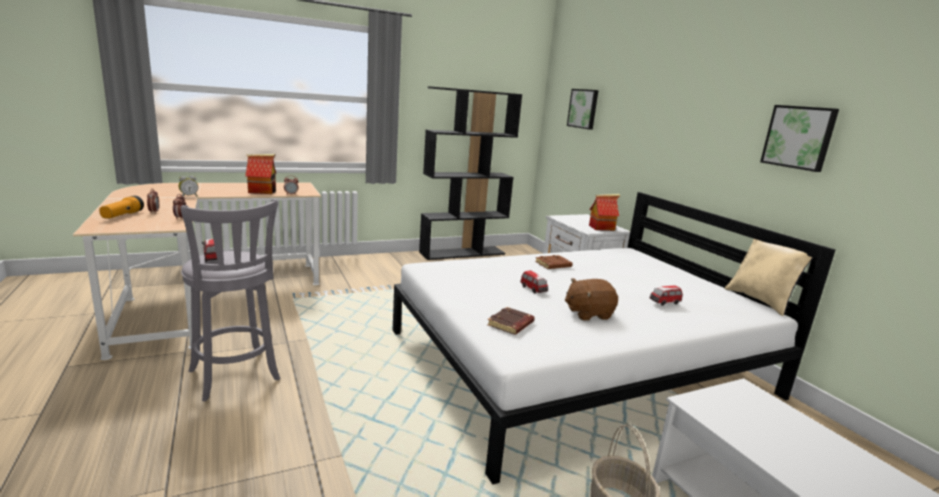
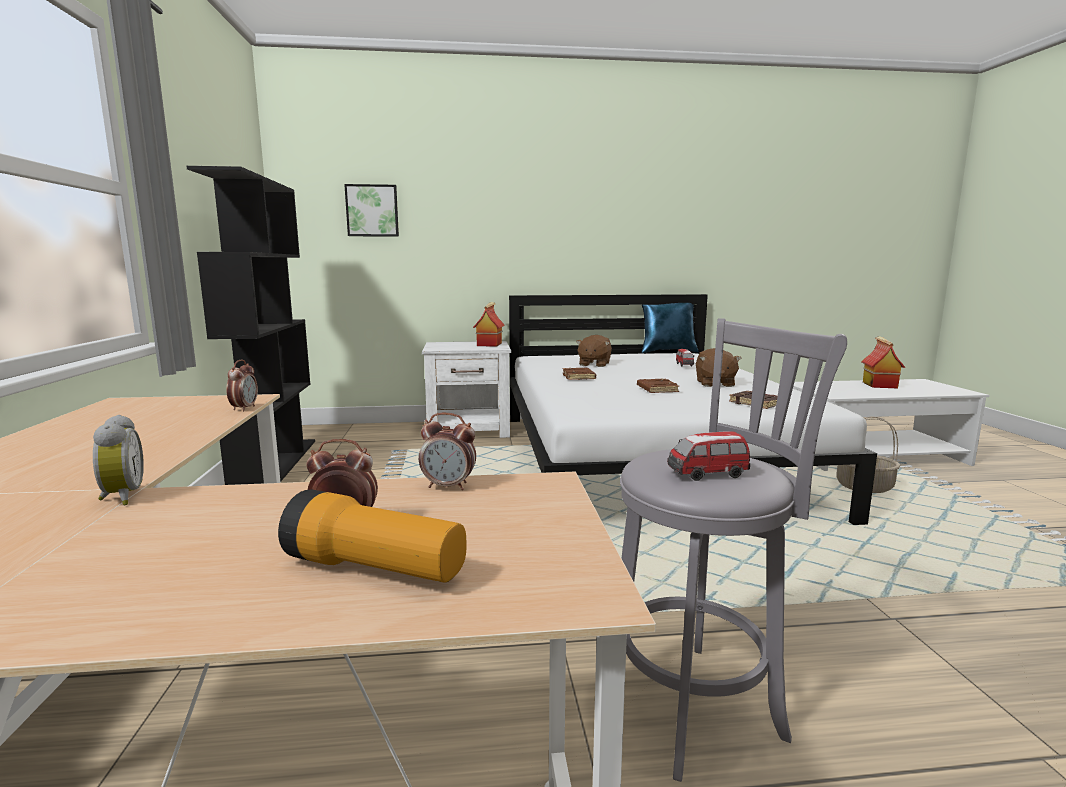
camera: 70 degrees left, 5 degrees down
(262, 191) = (168, 427): toy house -> toy house (878, 385)
(533, 289) = (656, 389): toy car -> brown book
(622, 270) = (594, 364): none -> brown plush toy
(760, 301) = (667, 352): beige pillow -> blue pillow
(799, 137) = (656, 217): picture -> none

